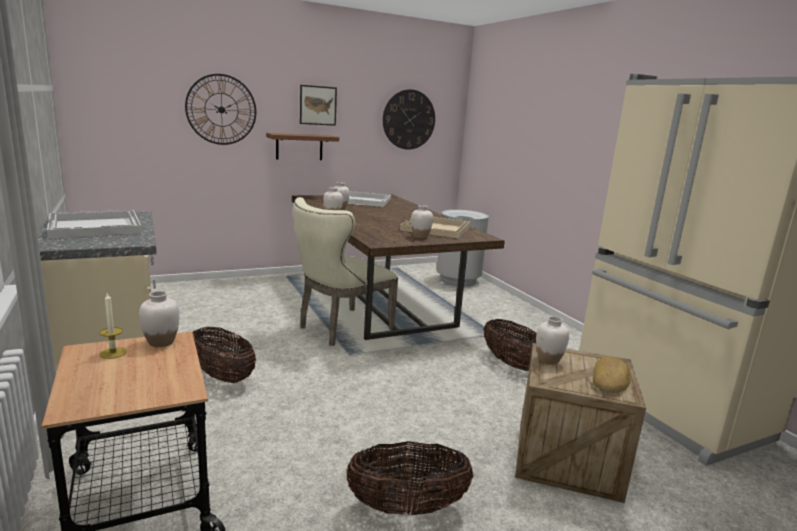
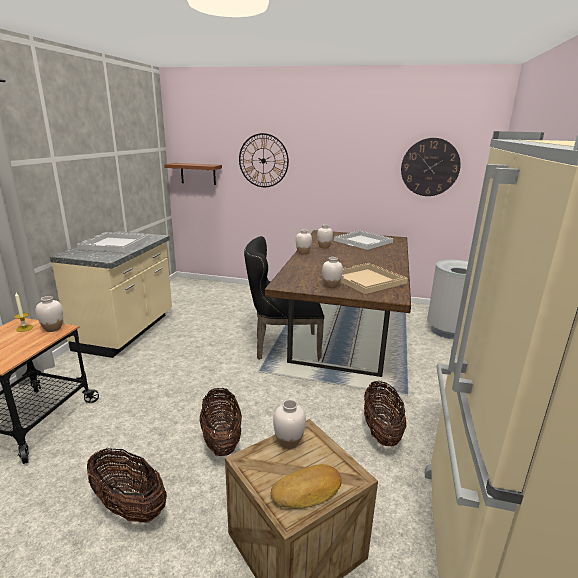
camera: 40 degrees right, 5 degrees up
(222, 376) = (166, 358): basket -> basket (221, 440)
(299, 146) = (322, 190): brown shelf -> brown shelf (198, 173)
(318, 105) = (339, 155): picture -> none
(340, 329) = (282, 347): beige chair -> black chair

